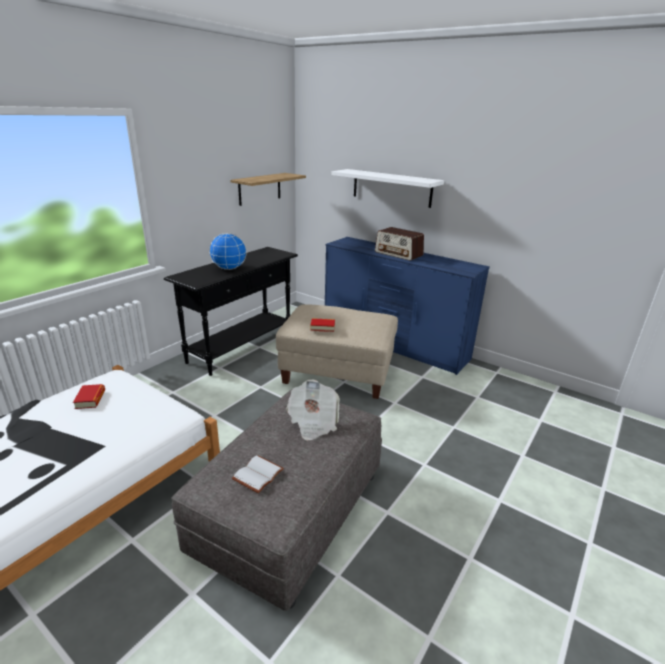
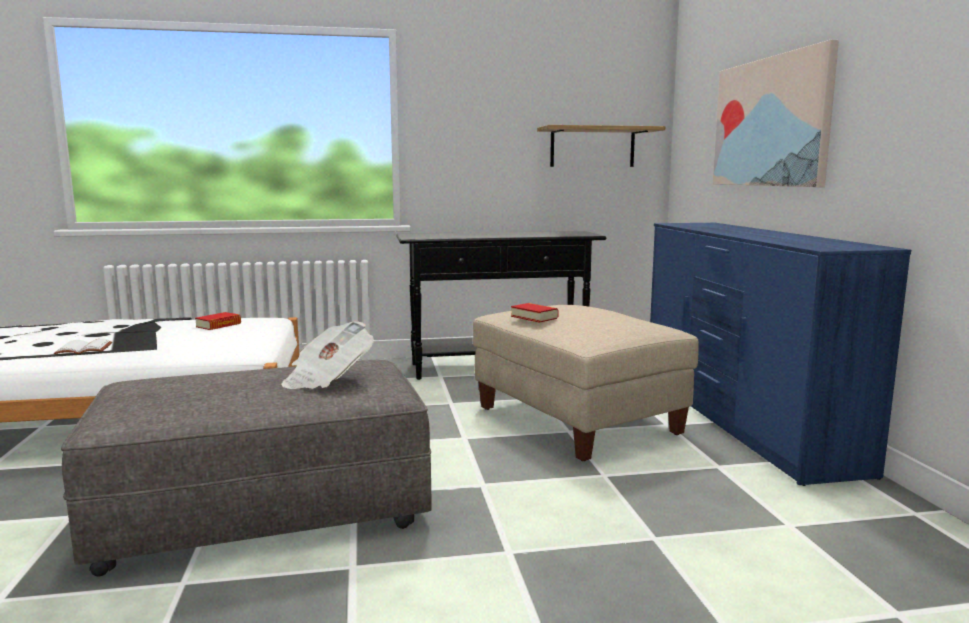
camera: 45 degrees right, 15 degrees down
(229, 268) = (480, 235): globe -> none
(258, 475) = (178, 391): white book -> white book (83, 349)
(391, 188) = (771, 122): white shelf -> picture
(398, 254) = (748, 232): radio -> none

